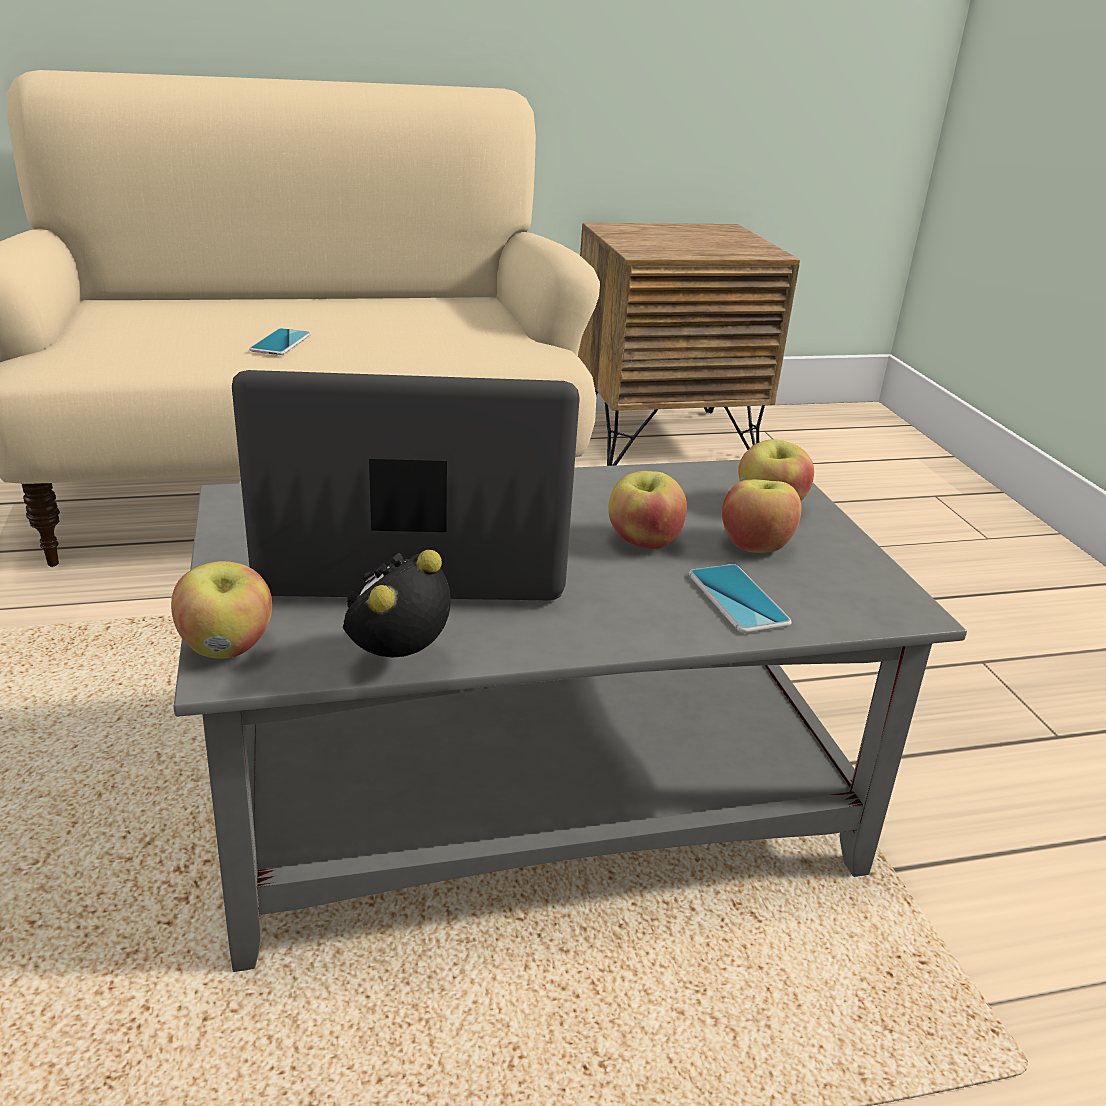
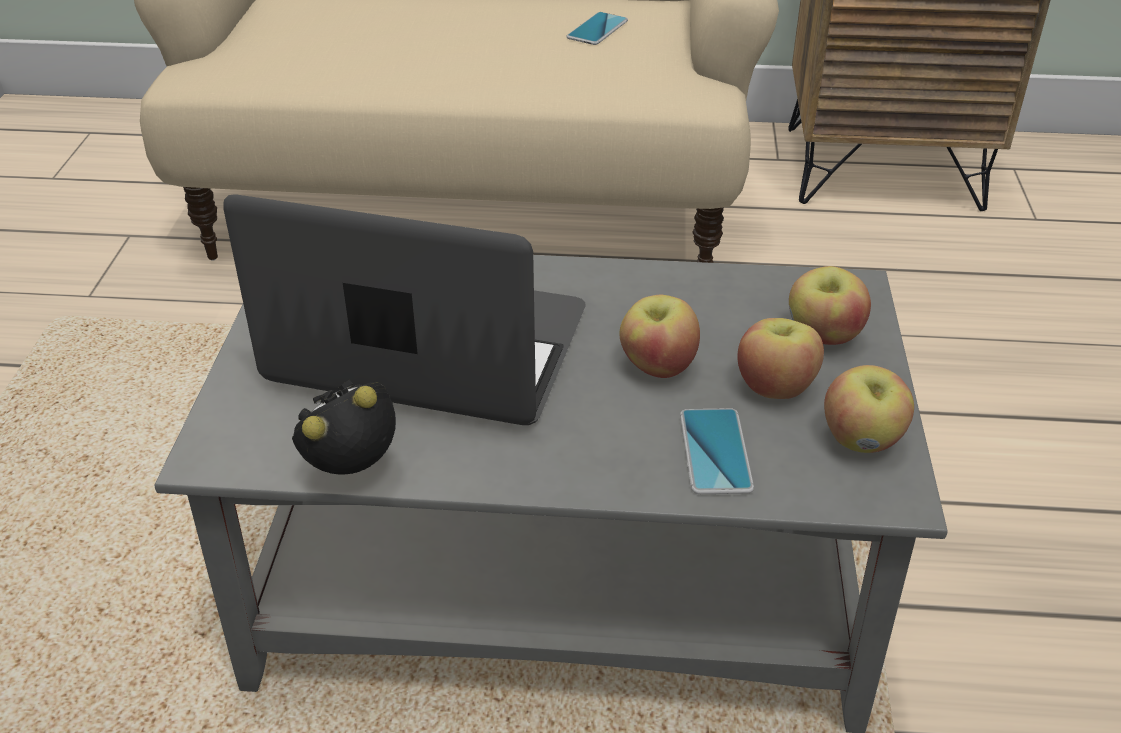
camera: 20 degrees right, 10 degrees up
(227, 647) = (219, 432): apple -> apple (862, 440)
(281, 343) = (426, 61): phone -> phone (597, 29)

